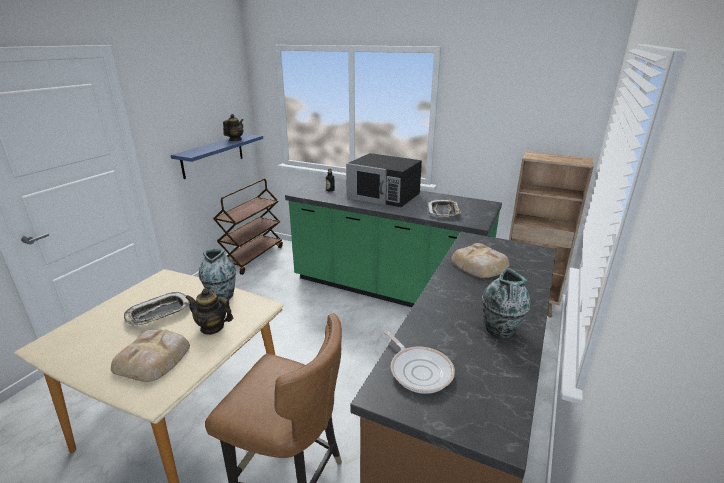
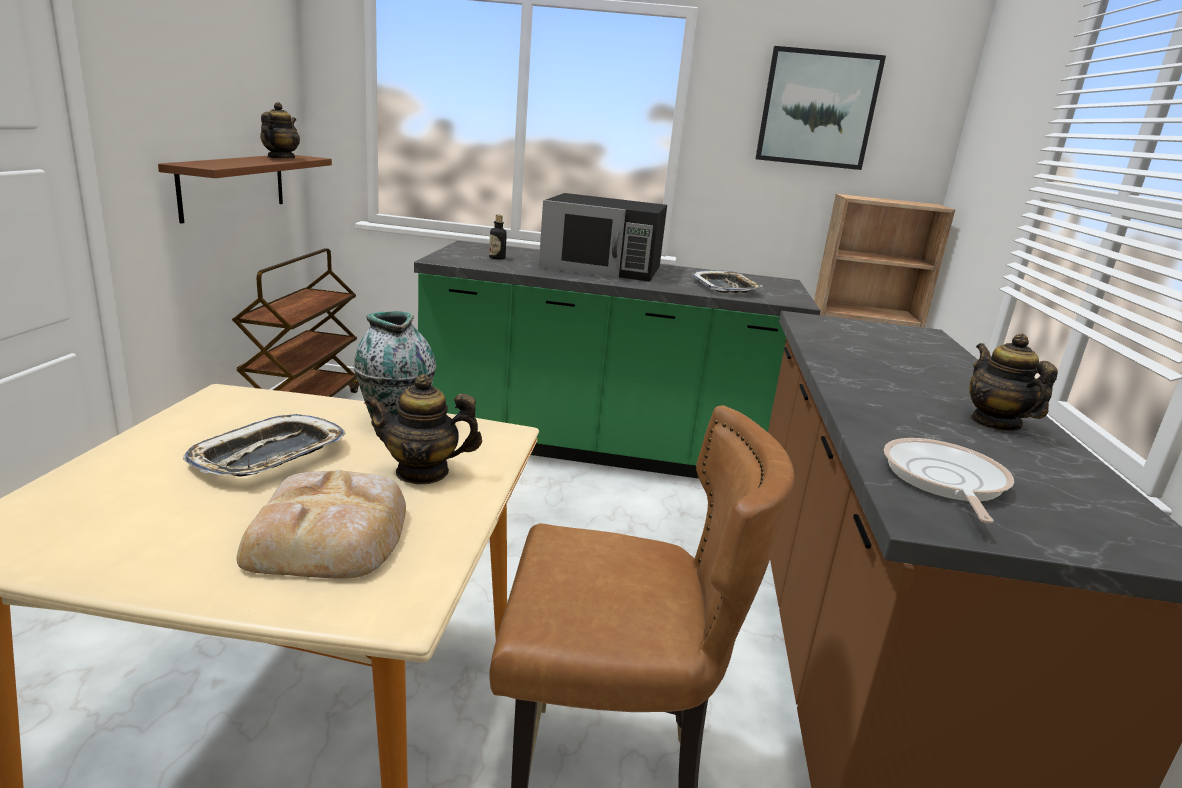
camera: 20 degrees left, 5 degrees down
(213, 155) = (233, 185): blue shelf -> brown shelf
(419, 370) = (944, 481): frying pan -> frying pan turned 120 degrees counterclockwise
(480, 265) = (862, 349): bread -> none
(500, 330) = (994, 423): vase -> teapot
(514, 101) = (817, 109): none -> picture

